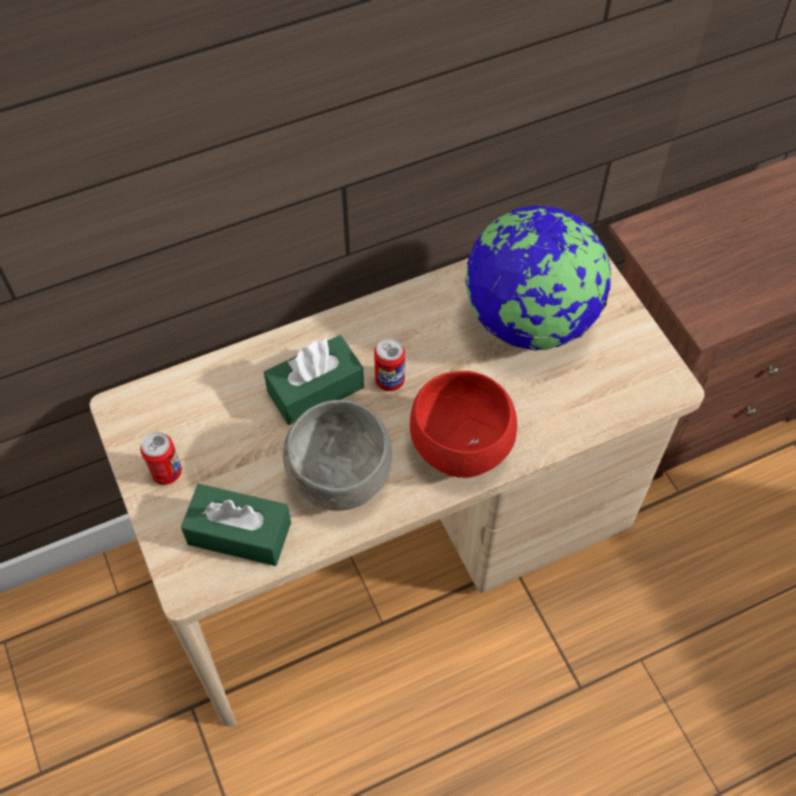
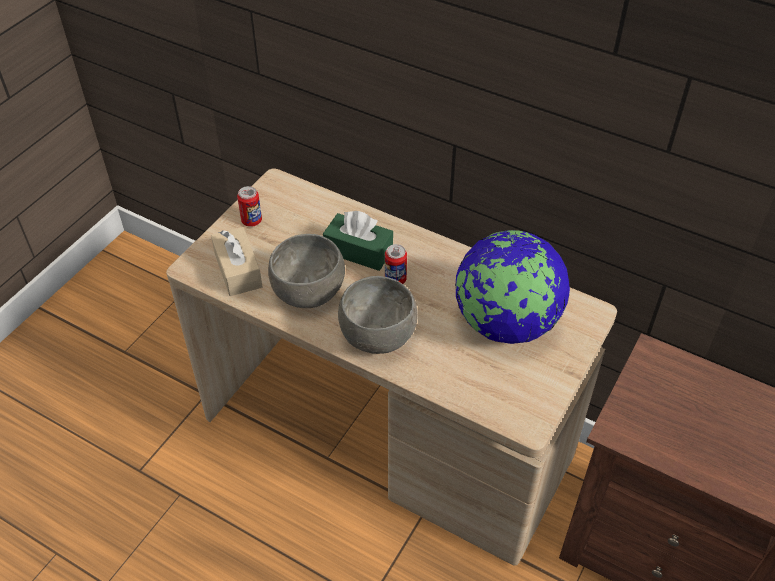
camera: 55 degrees right, 10 degrees down
(239, 533) = (238, 270): green tissue box -> beige tissue box
(462, 446) = (379, 337): red bowl -> grey bowl

